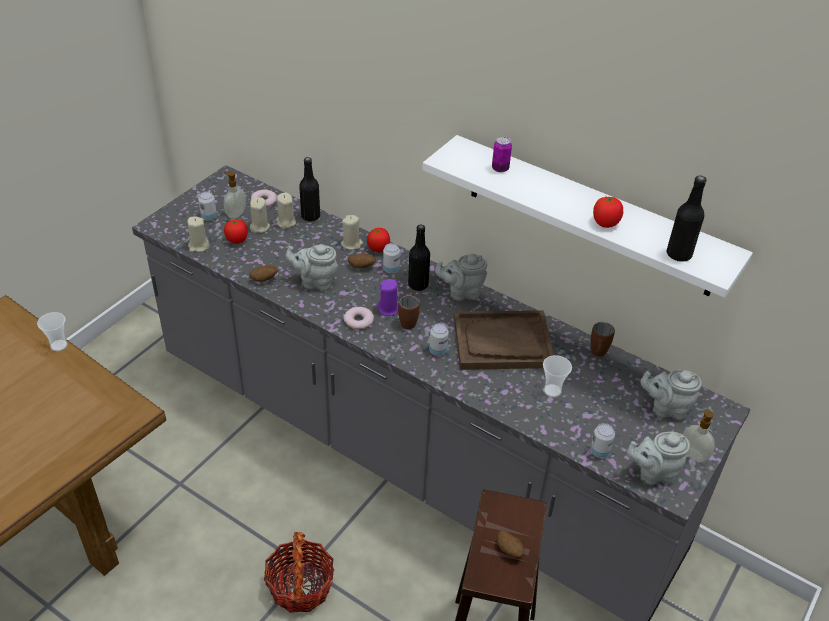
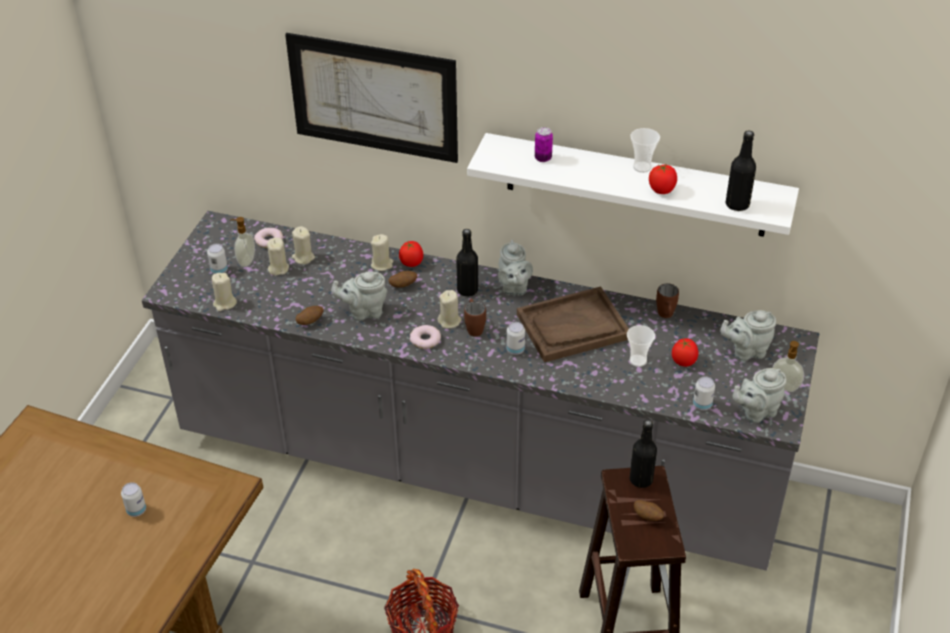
camera: 15 degrees left, 0 degrees up
(59, 345) = (116, 442): cup -> cup (642, 167)
(237, 240) = (261, 287): tomato -> tomato (683, 361)
(310, 216) = (326, 245): black bottle -> black bottle (641, 480)
(362, 81) = (373, 97): none -> picture
(388, 309) = (449, 321): purple candle -> beige candle
(391, 269) = (433, 281): can -> can (136, 510)
(462, 292) = (513, 288): grey teapot -> grey teapot turned 75 degrees counterclockwise

